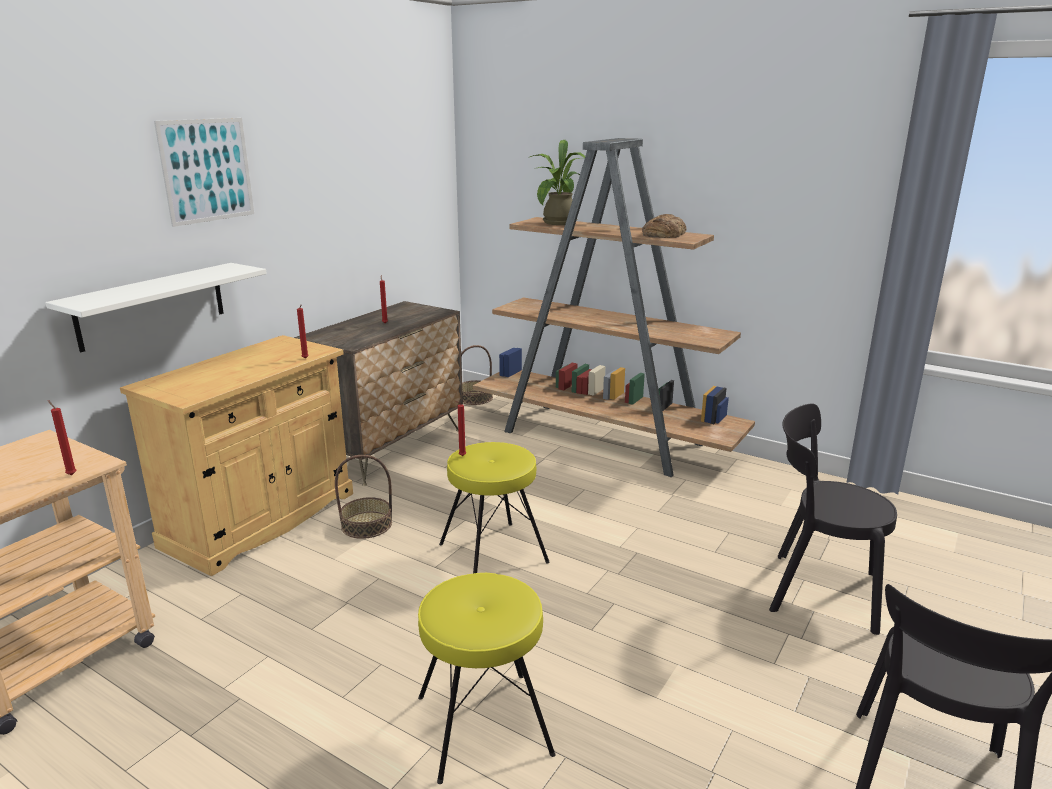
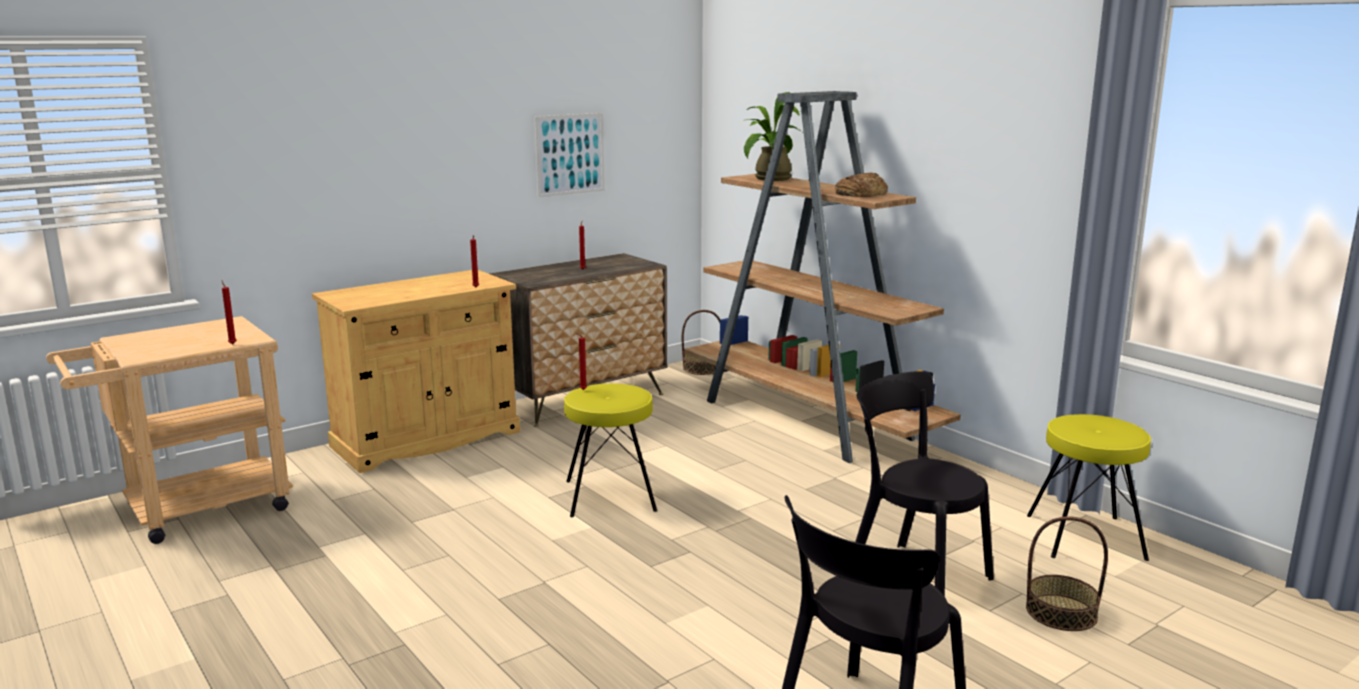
camera: 20 degrees right, 5 degrees down
(152, 306) = (350, 226): white shelf -> none
(207, 170) = (414, 111): picture -> picture (570, 154)
(366, 525) = (513, 457): basket -> basket (1061, 612)
(482, 724) = (498, 609): yellow stool -> yellow stool (1084, 536)

